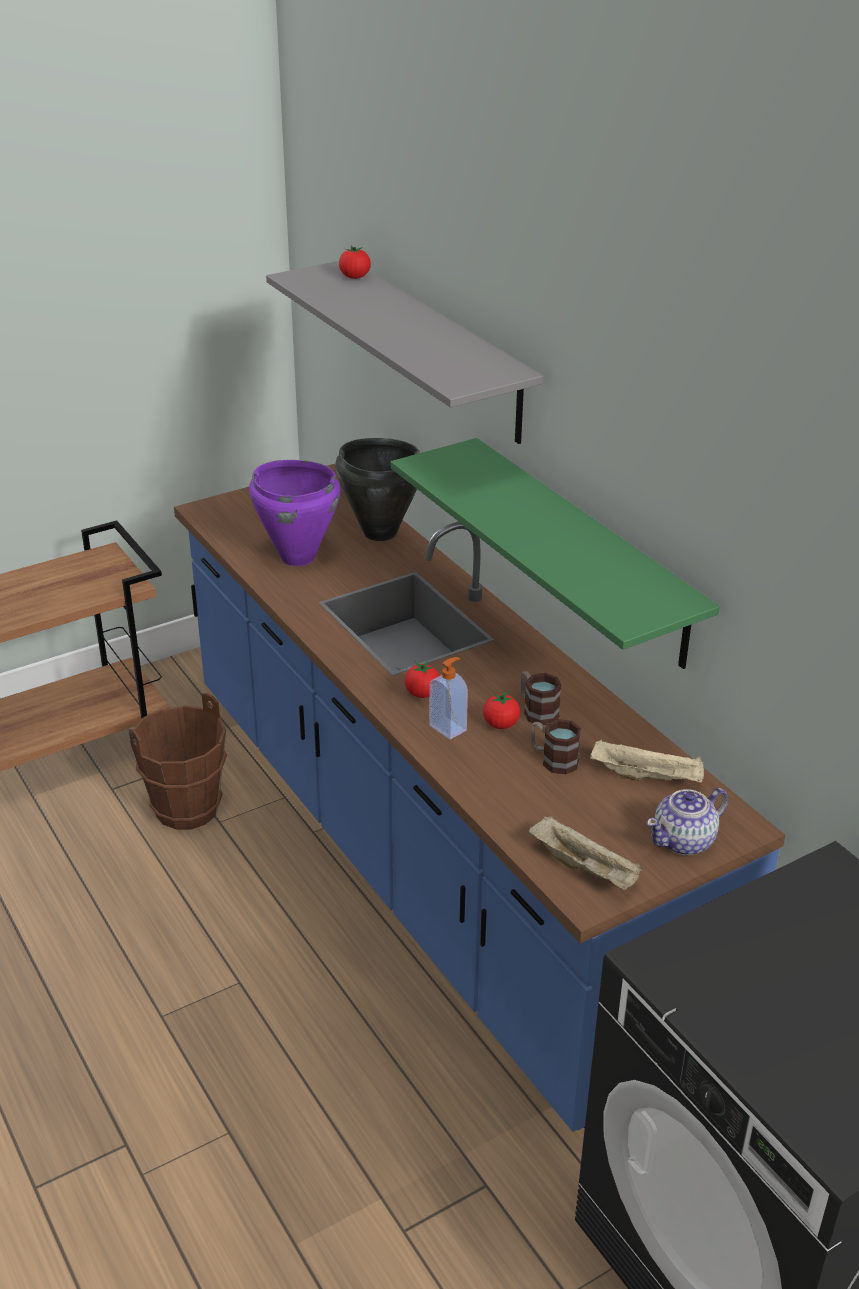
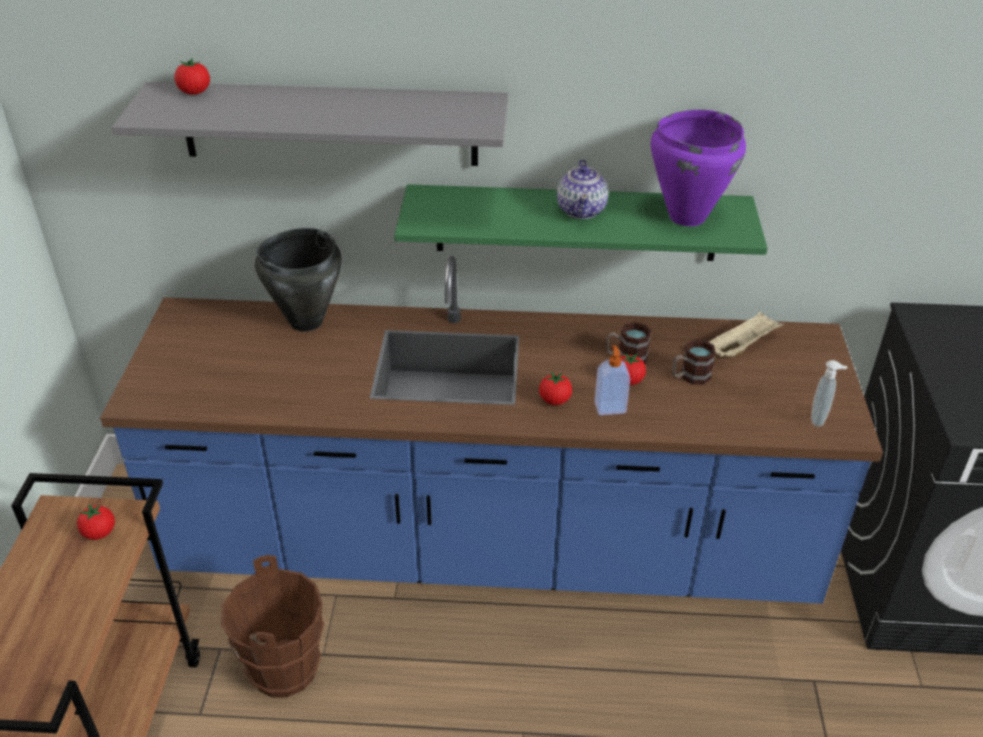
camera: 55 degrees left, 5 degrees up
(102, 581) = (99, 533): none -> tomato
(297, 557) = (286, 380): purple cooking pot -> purple cooking pot (686, 217)
(585, 868) = (819, 419): beige tray -> soap dispenser
(684, 841) = (819, 364): teapot -> teapot (582, 210)

